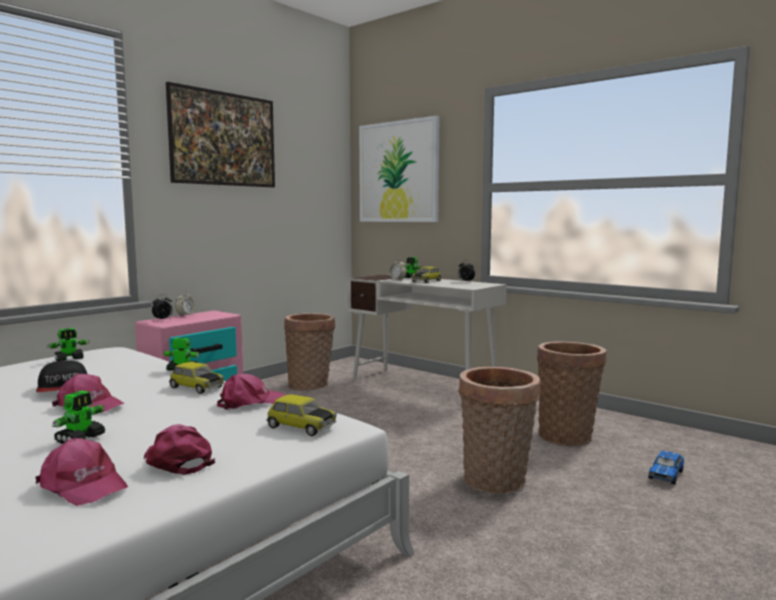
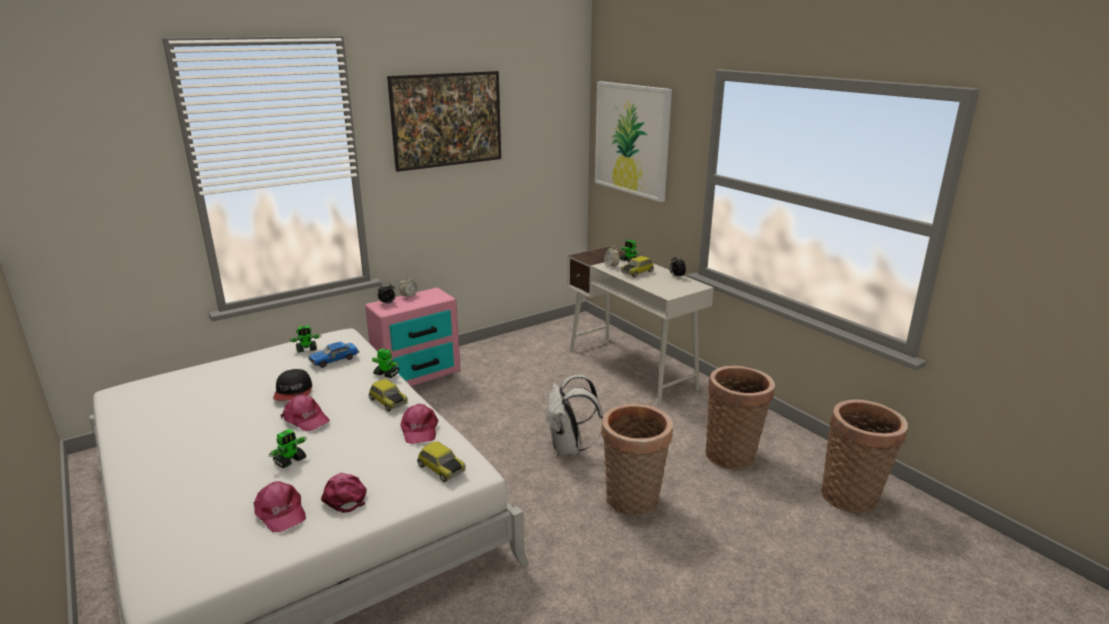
camera: 15 degrees right, 15 degrees up
(250, 402) = (419, 429): pink cap -> pink cap turned 90 degrees clockwise
(311, 385) = (529, 351): basket -> basket (853, 496)
(398, 449) = (569, 449): none -> white backpack
(666, 474) = (793, 518): toy car -> toy car (335, 360)

